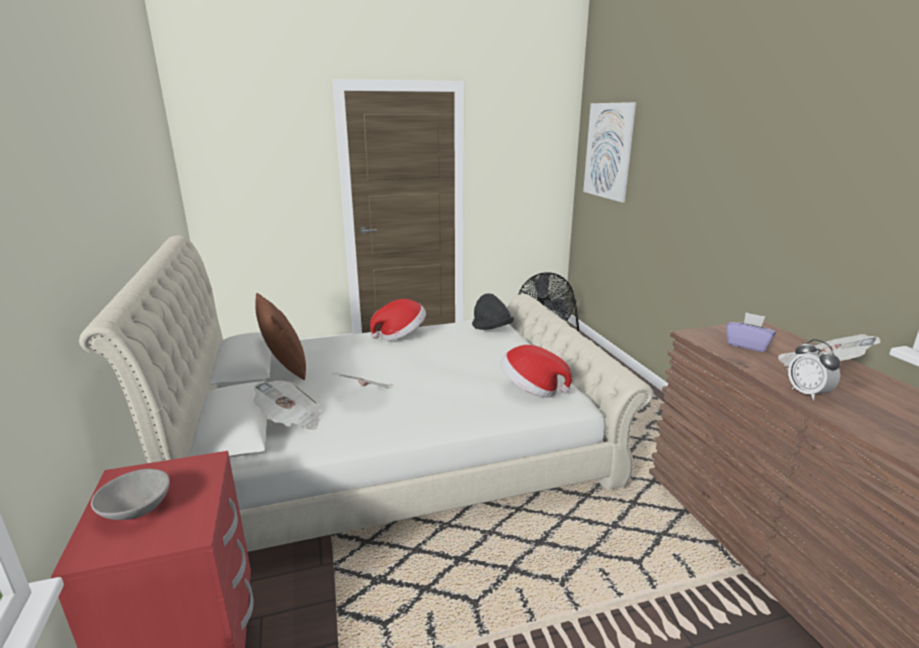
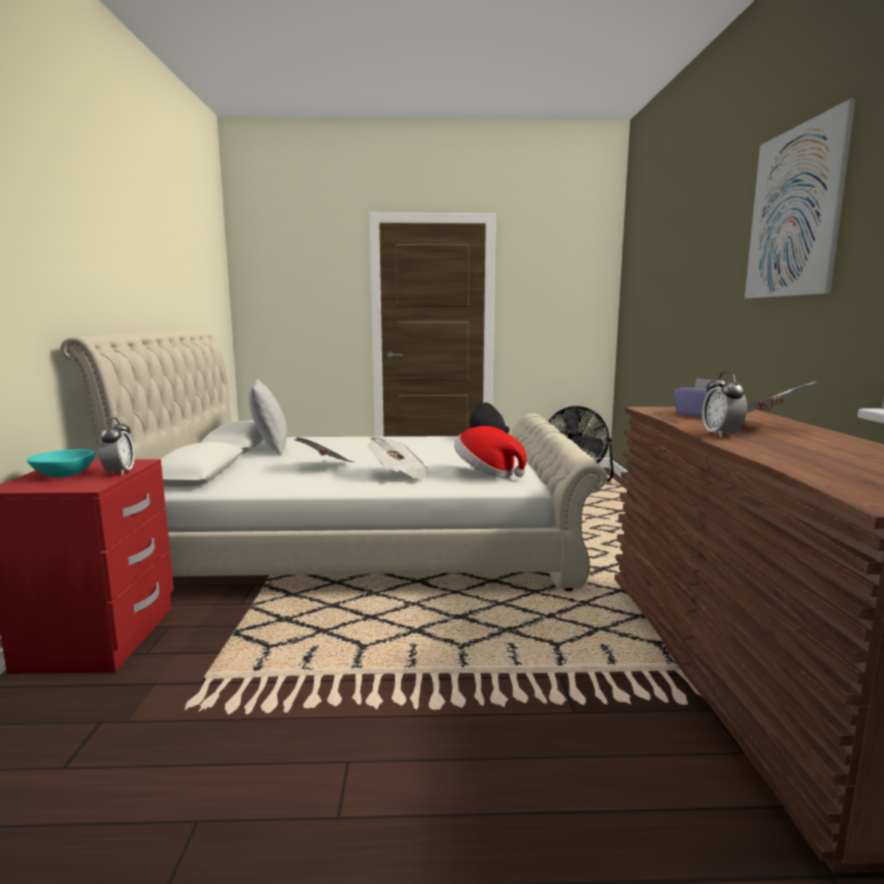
camera: 15 degrees right, 10 degrees down
(137, 509) = (64, 475): grey bowl -> turquoise bowl
(203, 493) = (119, 473): none -> alarm clock
(285, 368) = (270, 449): brown pillow -> grey pillow
(291, 420) = (247, 474): newspaper -> newspaper (399, 474)
(401, 335) = (394, 438): hat -> none
(608, 151) = (641, 275): picture -> picture (794, 212)

